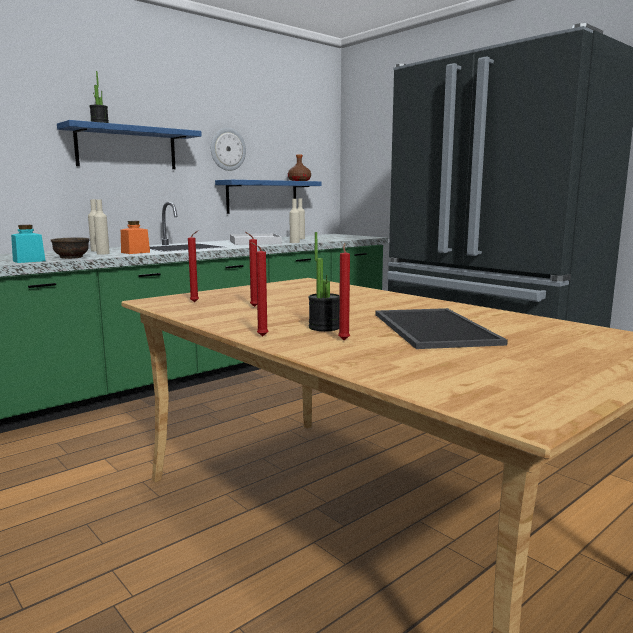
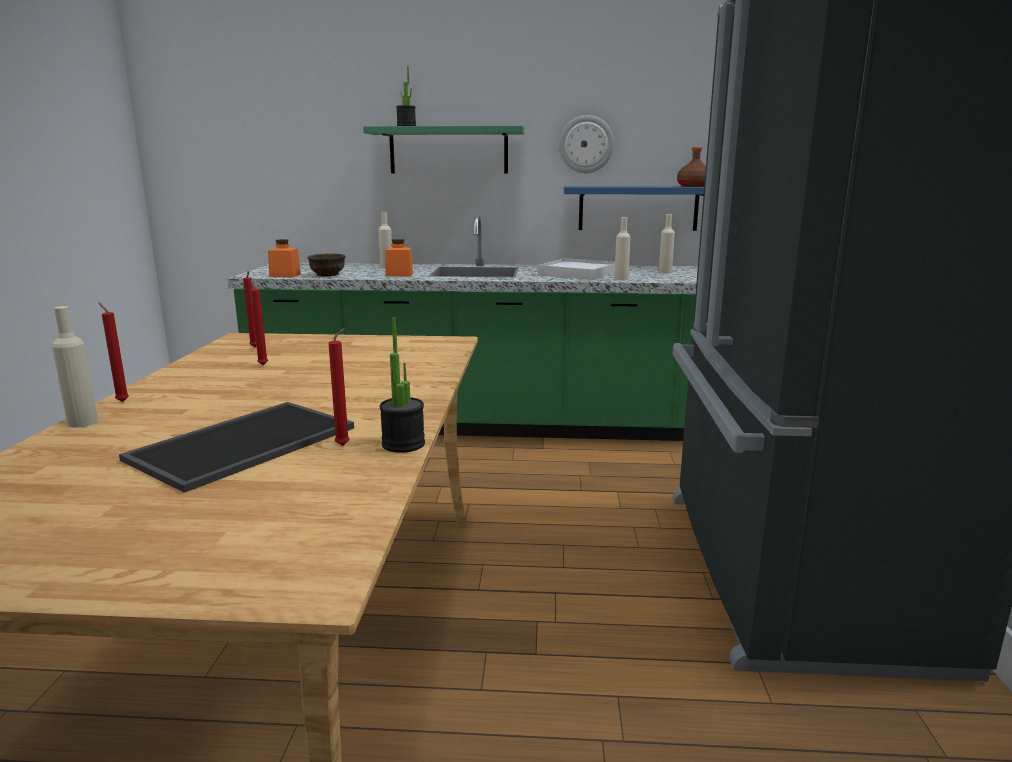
camera: 45 degrees right, 5 degrees up
(29, 261) = (285, 275): turquoise jar -> orange jar
(103, 253) = (370, 272): beige bottle -> beige bottle (83, 422)
(127, 148) = (448, 150): blue shelf -> green shelf
(324, 327) = (190, 408): potted plant -> potted plant (403, 444)
(344, 340) = (137, 427): red candle -> red candle (345, 445)

